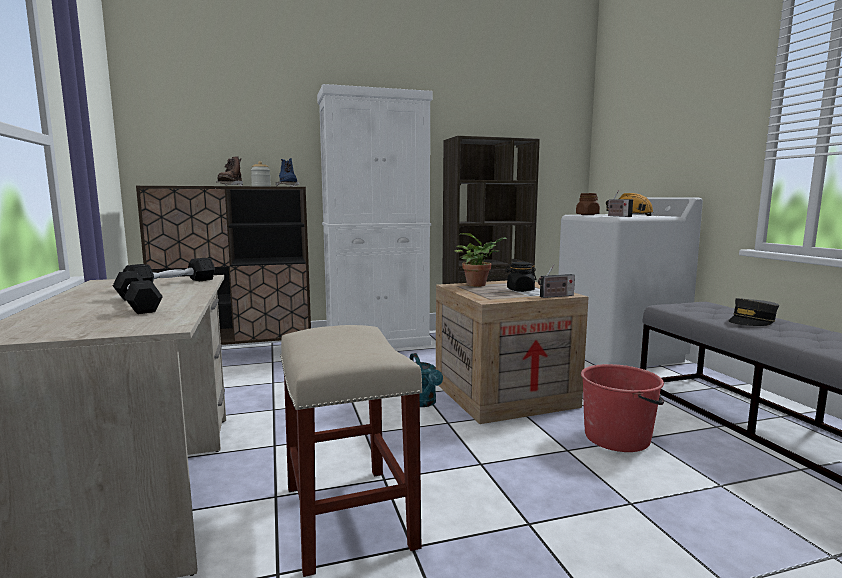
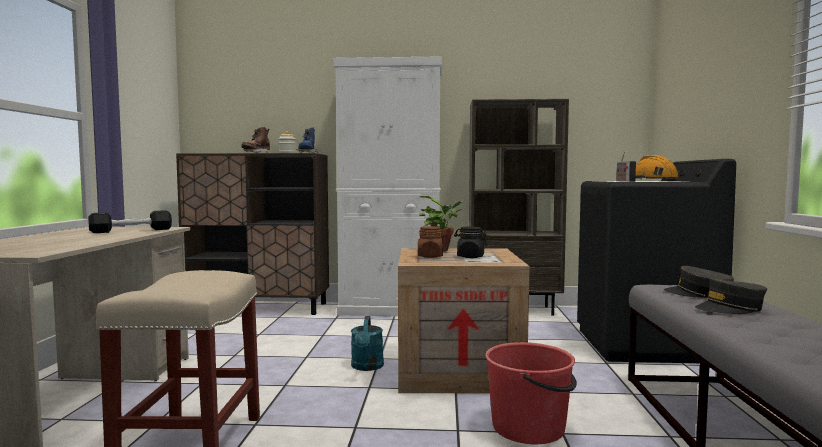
camera: 20 degrees right, 5 degrees down
(137, 304) = (64, 241): black dumbbell -> none
(555, 296) = (492, 263): radio -> none
(587, 215) = (604, 180): brown jar -> brown jar (430, 256)
(618, 353) = (645, 345): white washing machine -> black washing machine
(708, 310) = (698, 294): none -> grey cap

